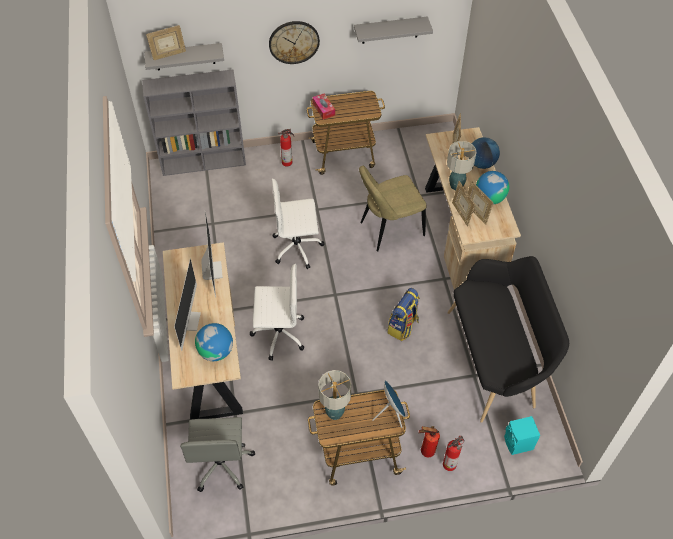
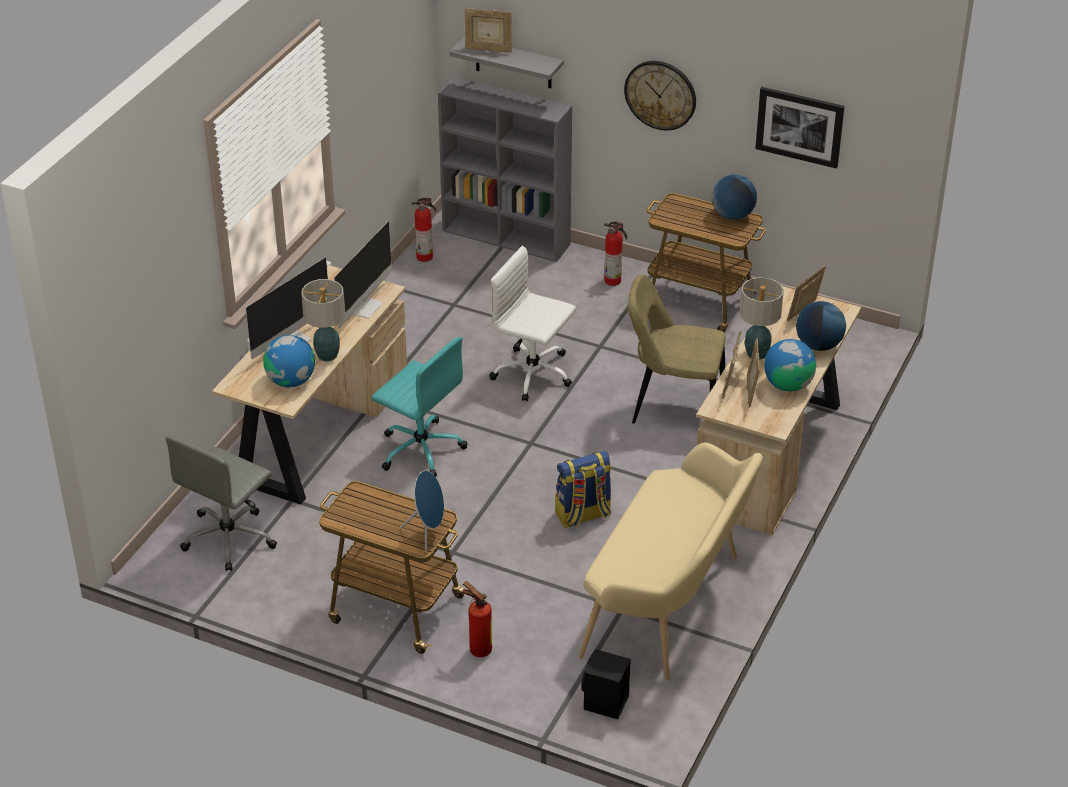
camera: 35 degrees right, 15 degrees down
(278, 334) = (420, 449): white office chair -> turquoise office chair
(323, 109) = (673, 210): tissue box -> none
(334, 413) = (365, 501): table lamp -> table lamp (327, 355)
(358, 98) = (732, 215): none -> globe
(390, 30) = (799, 126): grey shelf -> picture
(450, 464) = (495, 677): fire extinguisher -> fire extinguisher (426, 257)
(496, 360) = (670, 607): black bench -> beige bench
(518, 444) = (605, 704): turquoise speaker -> black speaker

